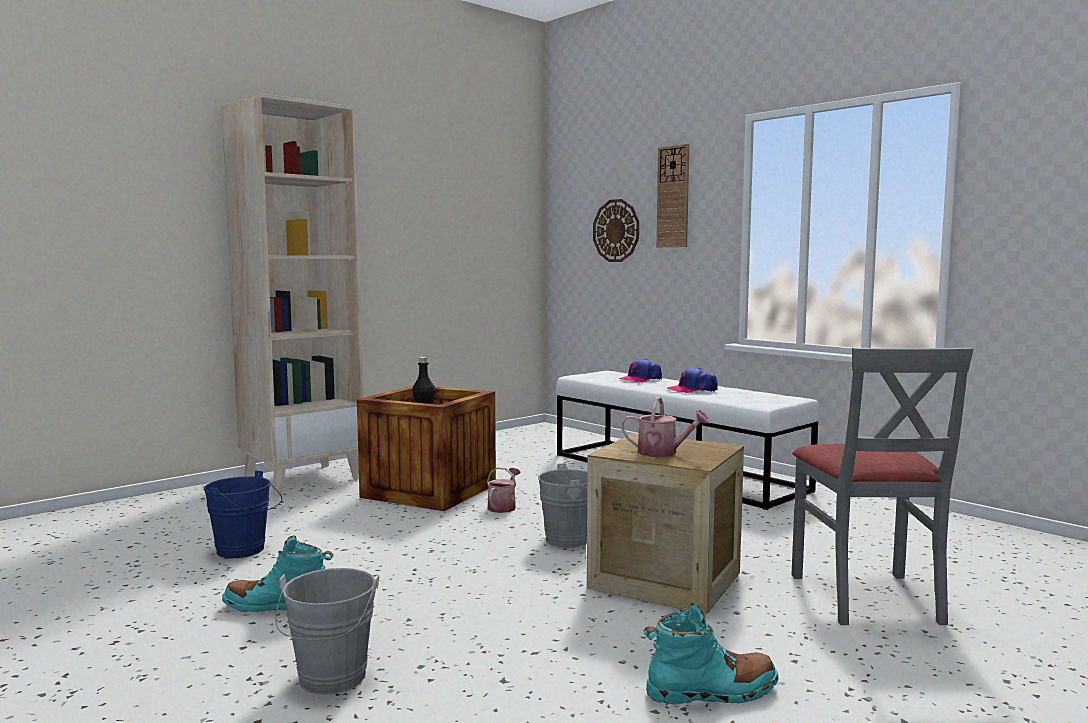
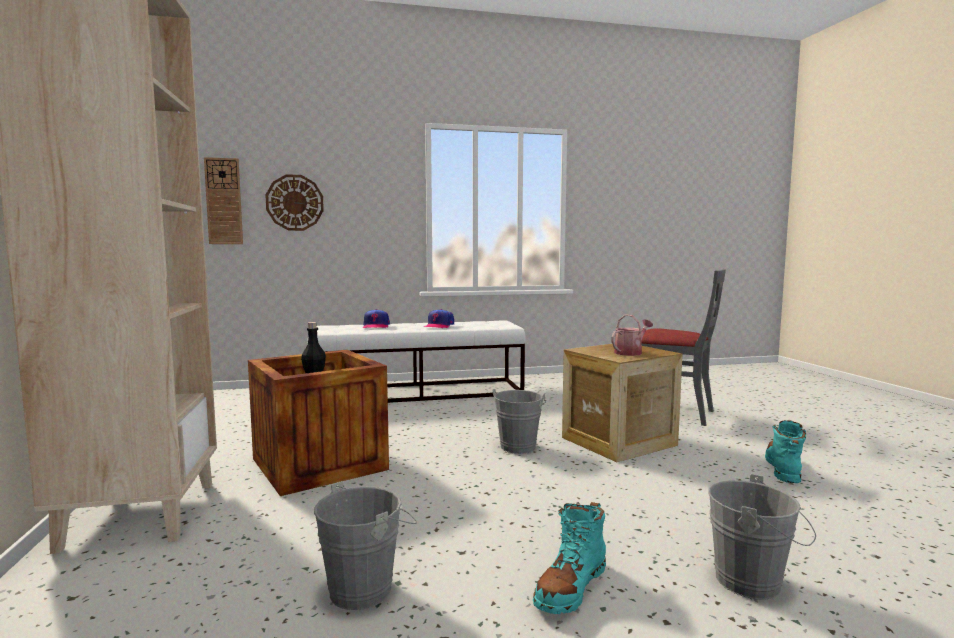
camera: 60 degrees left, 0 degrees up
(245, 550) = (367, 587): blue bucket -> grey bucket
(503, 507) = (413, 449): watering can -> none
(673, 197) = (359, 177): wall clock -> wall clock (224, 201)

